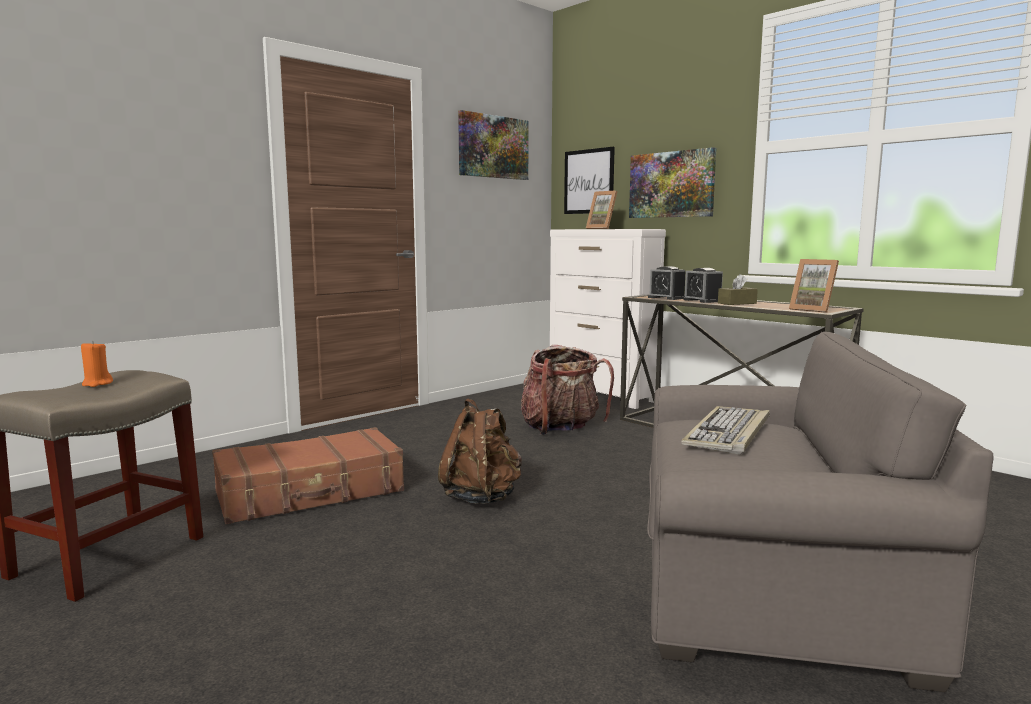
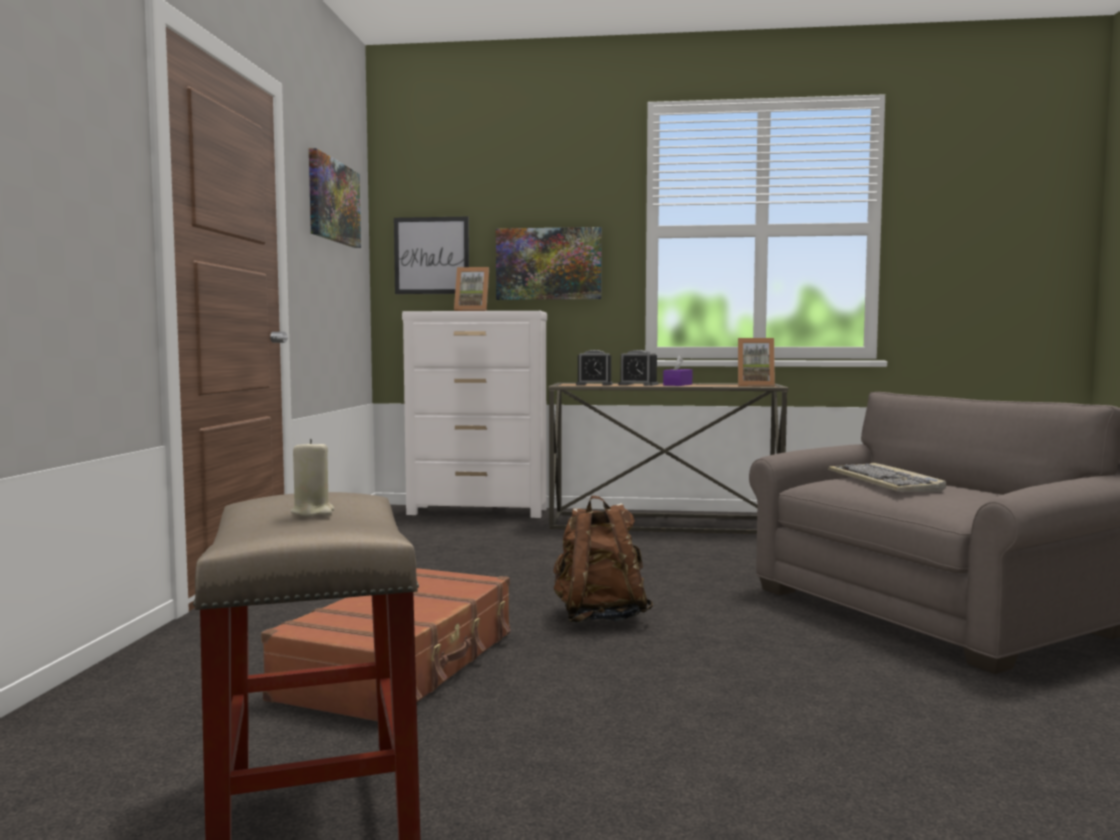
camera: 40 degrees left, 5 degrees down
(97, 384) = (313, 512): orange candle -> beige candle
(561, 428) = (515, 546): backpack -> none
(737, 303) = (677, 385): brown tissue box -> purple tissue box

